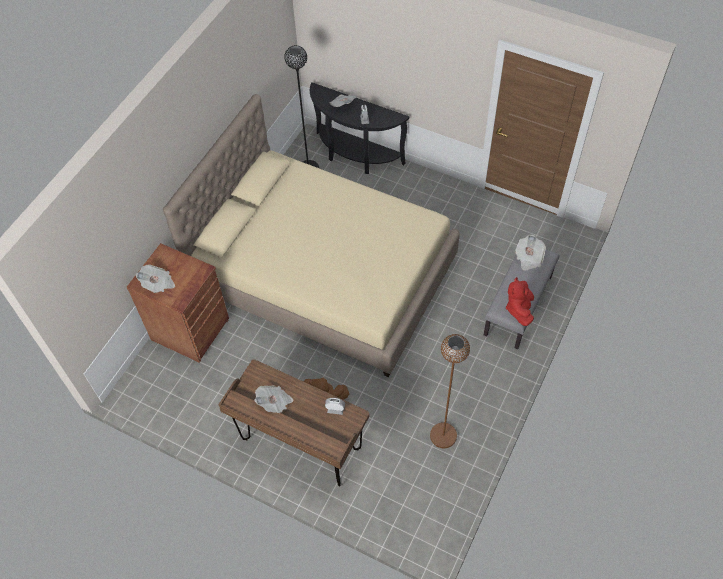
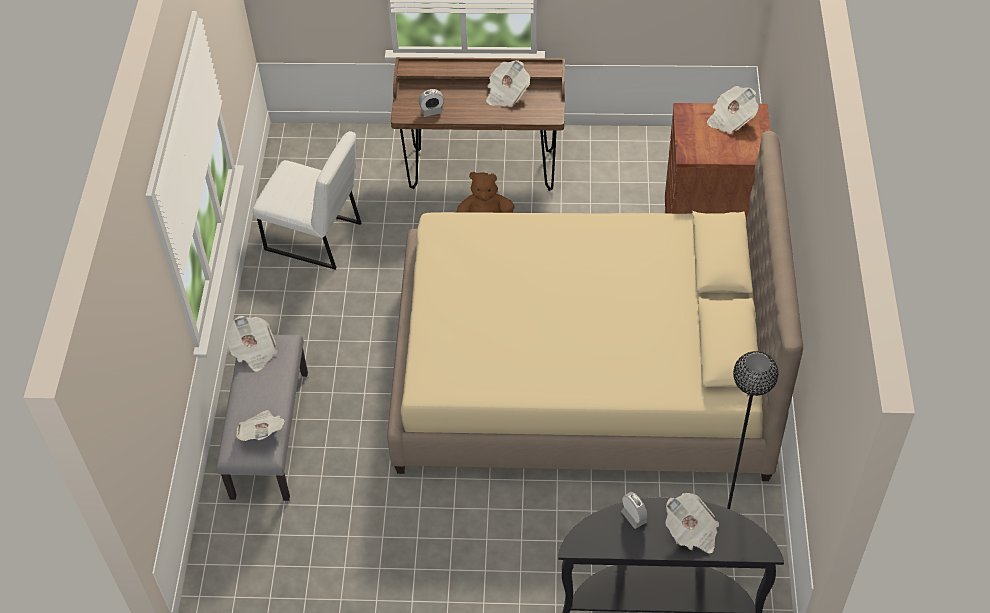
camera: 155 degrees right, 5 degrees down
(443, 435) = (315, 237): brown floor lamp -> white chair
(519, 309) = (253, 351): red plush toy -> newspaper

